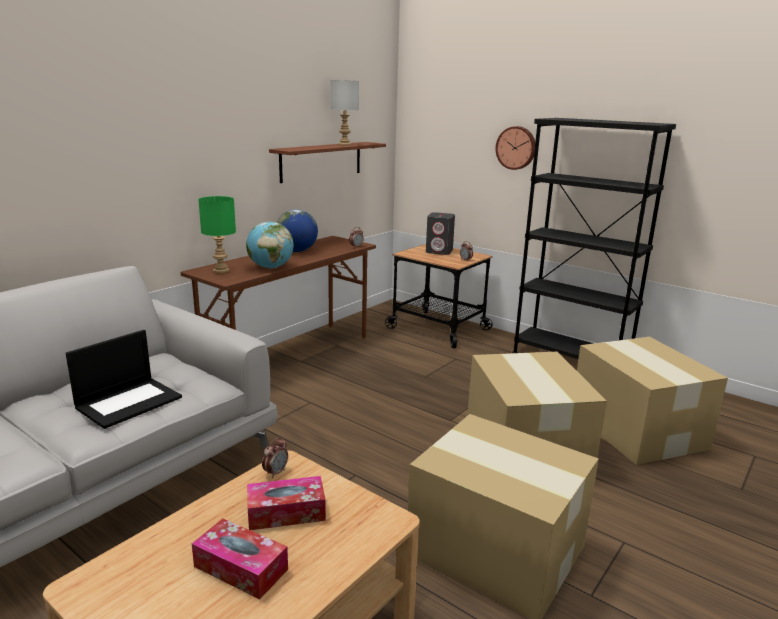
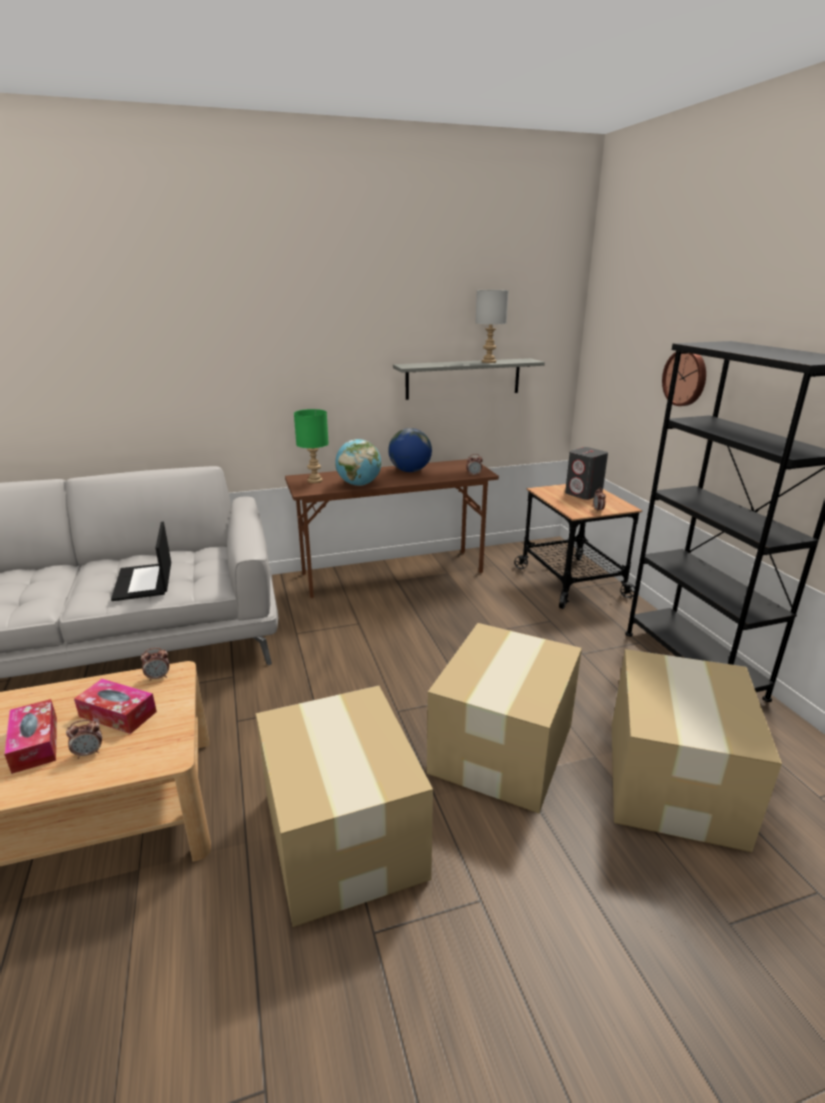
camera: 35 degrees right, 5 degrees up
(129, 402) = (144, 582): laptop -> laptop turned 90 degrees clockwise
(311, 549) = (89, 753): none -> alarm clock
(321, 161) = (463, 378): brown shelf -> grey shelf

